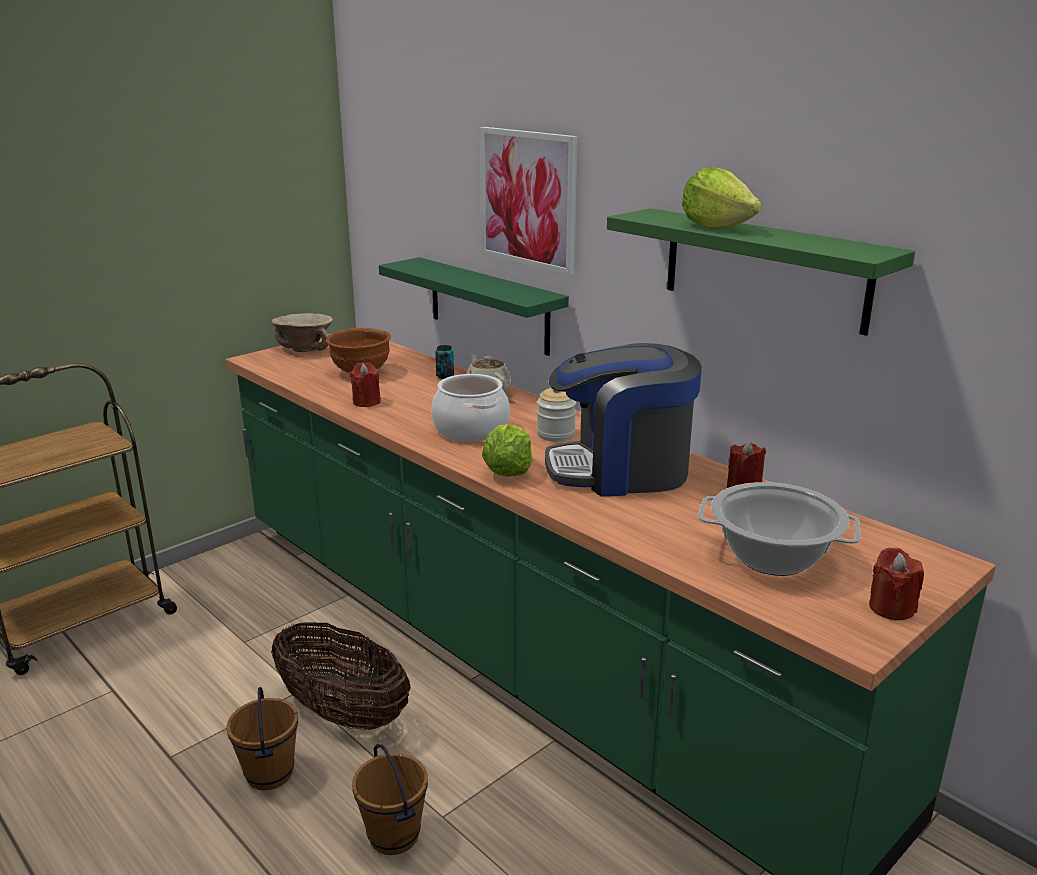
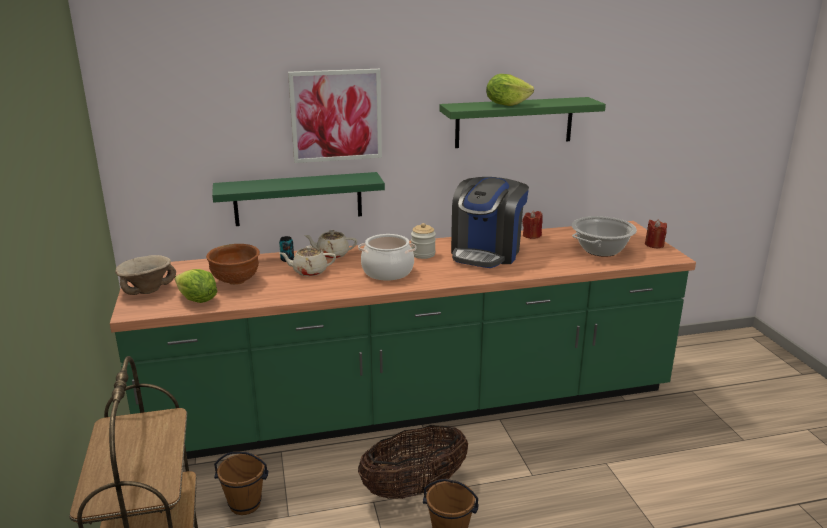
camera: 60 degrees left, 0 degrees up
(366, 402) = (297, 290): red candle -> none
(395, 835) = (536, 496): brown bucket -> brown bucket (245, 504)
(423, 394) = (309, 271): none -> beige teapot
(508, 471) = (458, 276): lettuce -> lettuce (197, 300)

